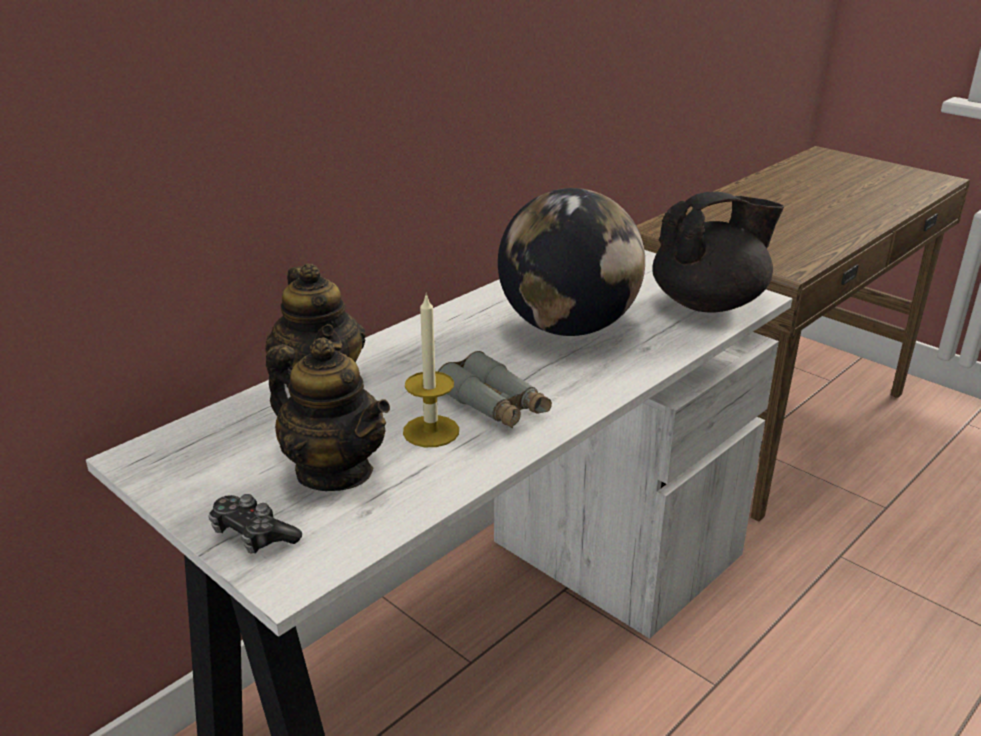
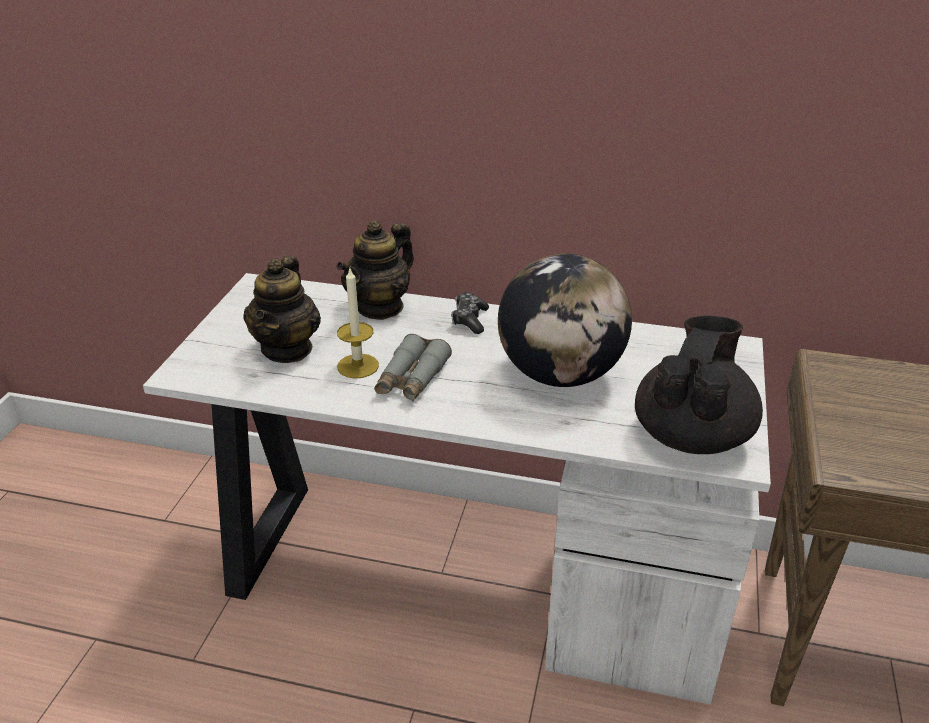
camera: 60 degrees right, 5 degrees up
(253, 535) = (210, 348): game controller -> game controller (469, 320)
(709, 303) = (692, 435): black teapot -> black teapot turned 105 degrees counterclockwise

